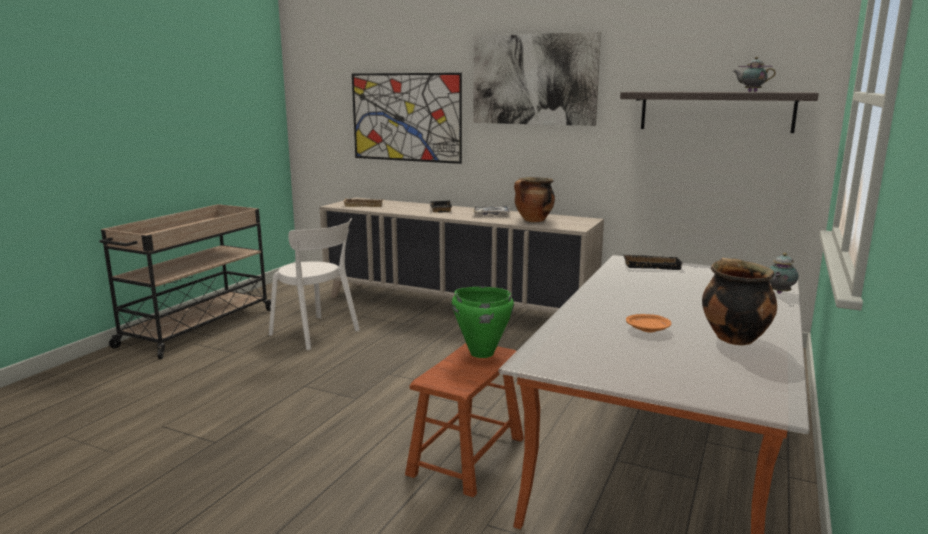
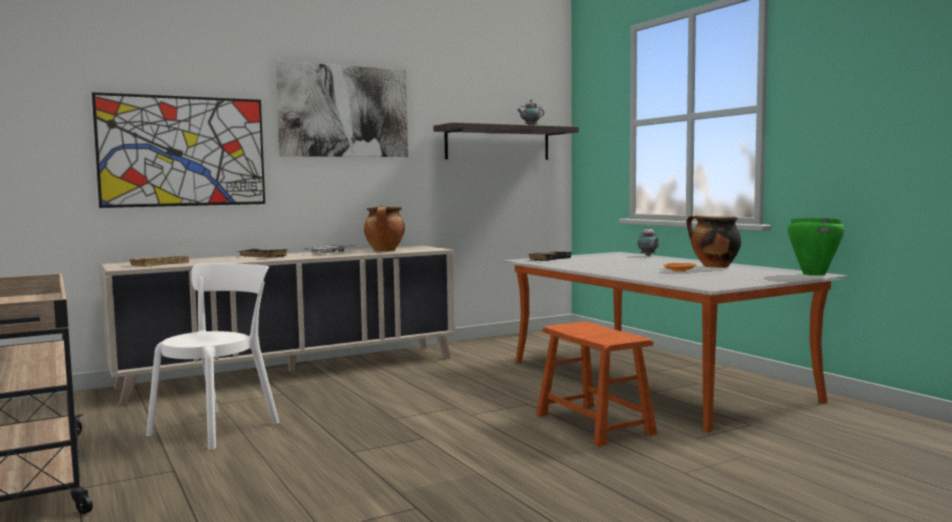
camera: 55 degrees left, 10 degrees down
(317, 333) = (218, 427): white chair -> white chair turned 45 degrees counterclockwise
(481, 353) = (576, 327): green cooking pot -> green cooking pot (813, 274)

